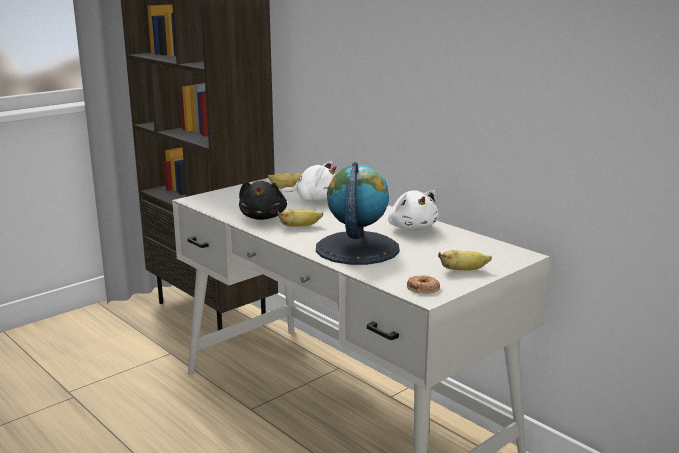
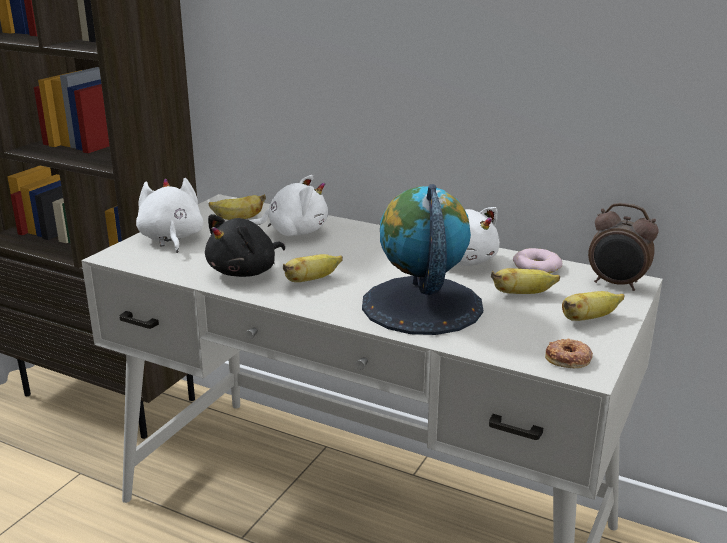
camera: 20 degrees left, 5 degrees up
(234, 194) = (171, 238): none -> white plush toy
(263, 217) = (246, 271): black plush toy -> black plush toy turned 60 degrees clockwise
(433, 251) = (522, 294): none -> banana
(462, 238) = (537, 267): none -> donut
(508, 255) = (616, 284): none -> alarm clock

